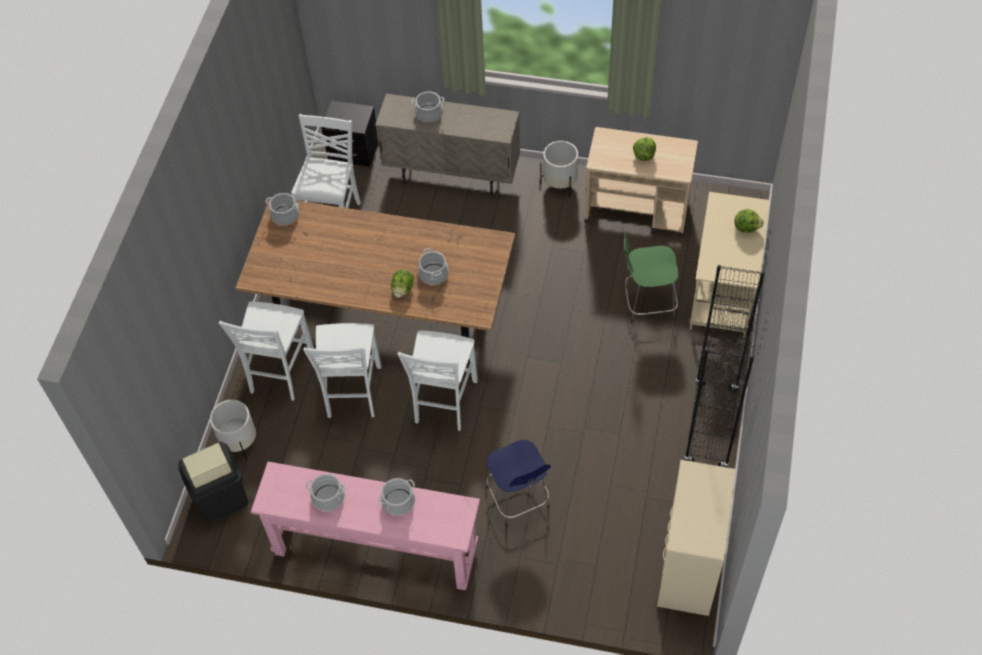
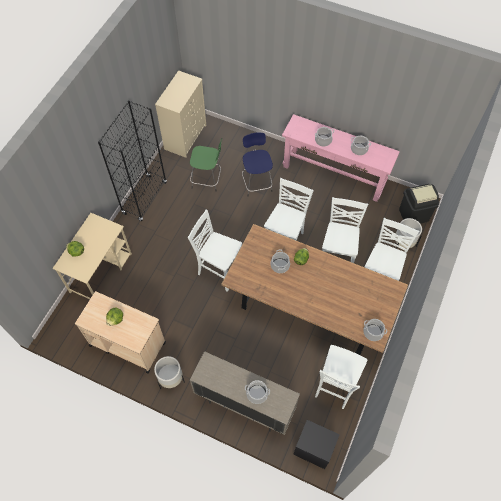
camera: 170 degrees left, 5 degrees up
(539, 333) = (219, 270): none -> white chair
(647, 303) = (148, 275): green stool -> green stool (207, 179)

